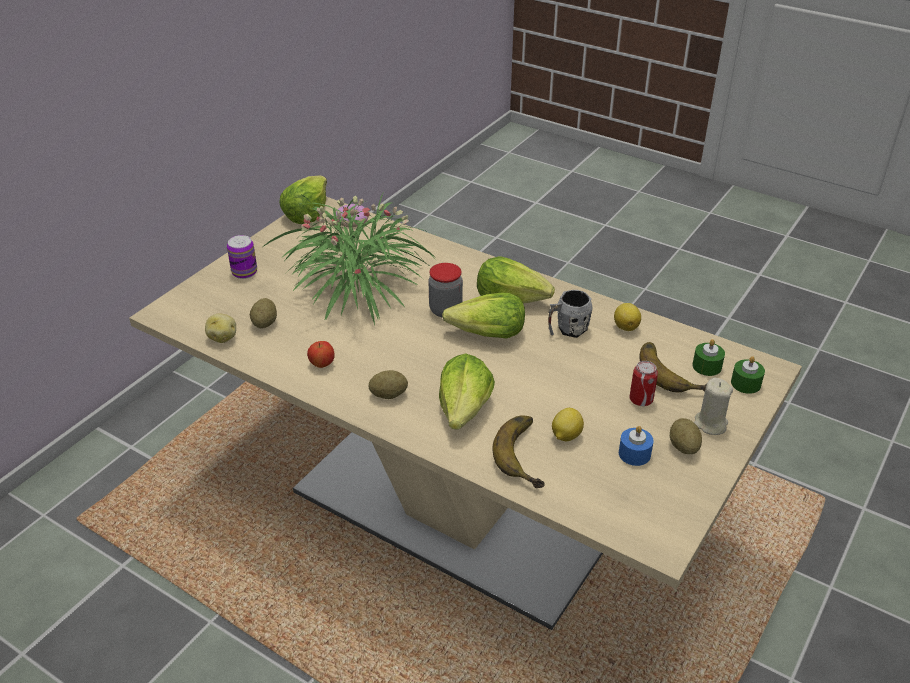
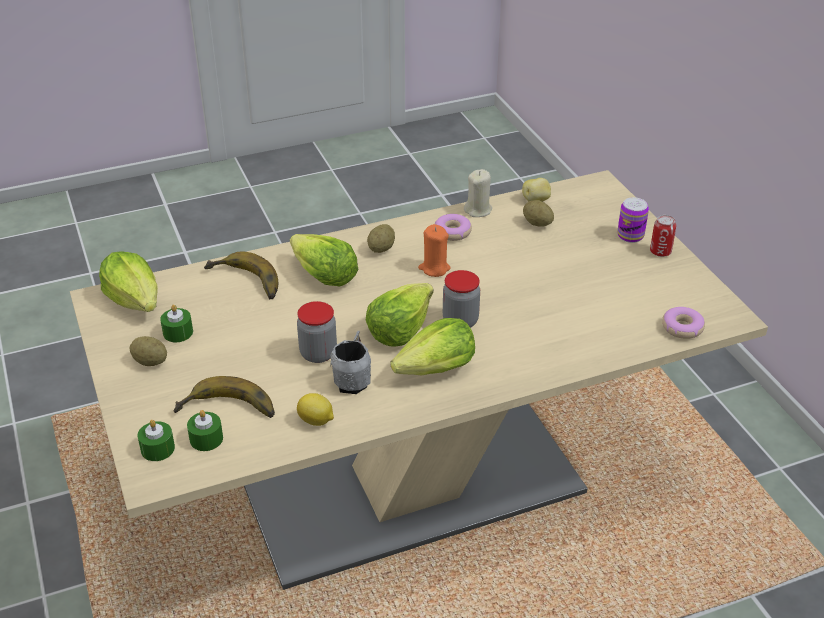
camera: 125 degrees right, 0 degrees up
(307, 213) = (721, 304): lettuce -> lettuce (135, 301)
(322, 364) = (452, 232): apple -> donut
(357, 286) = (549, 287): potted plant -> none
(389, 351) = (434, 268): none -> orange candle
(562, 360) = (318, 354): none -> jar
(565, 436) = (237, 309): lemon -> none
(634, 454) = (178, 332): blue candle -> green candle
(641, 400) = (221, 370): can -> can (660, 252)
(710, 424) = (149, 392): beige candle -> beige candle (478, 210)

